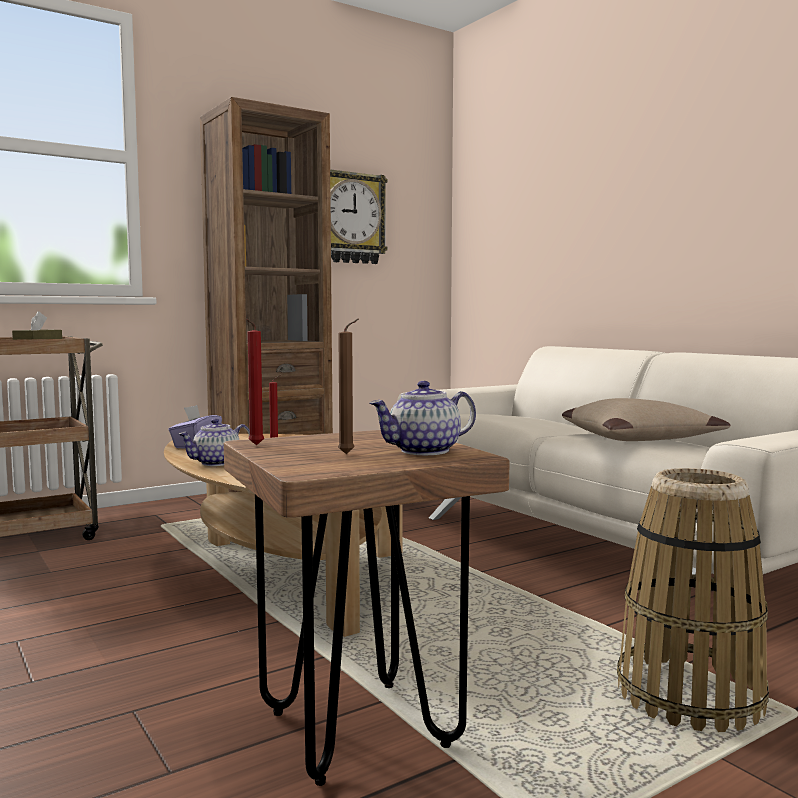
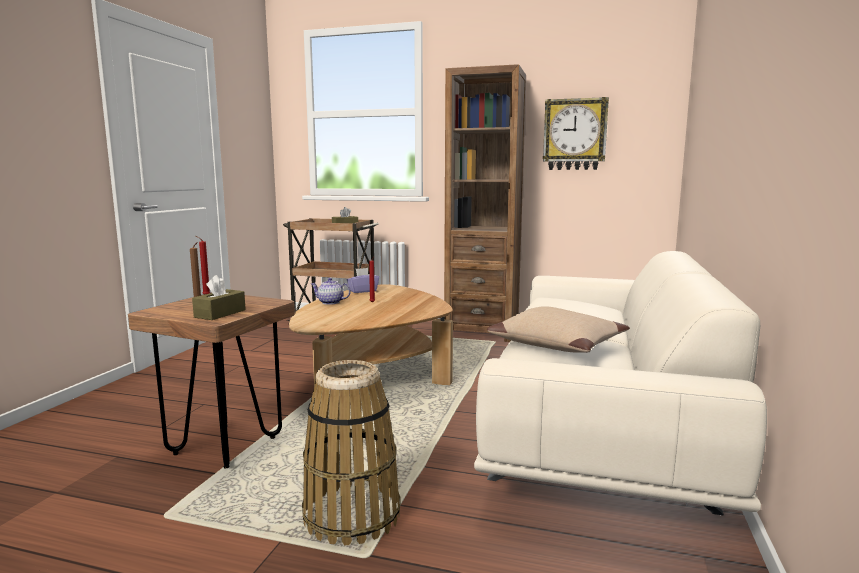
camera: 50 degrees right, 5 degrees up
(424, 451) = (220, 313): teapot -> brown tissue box

